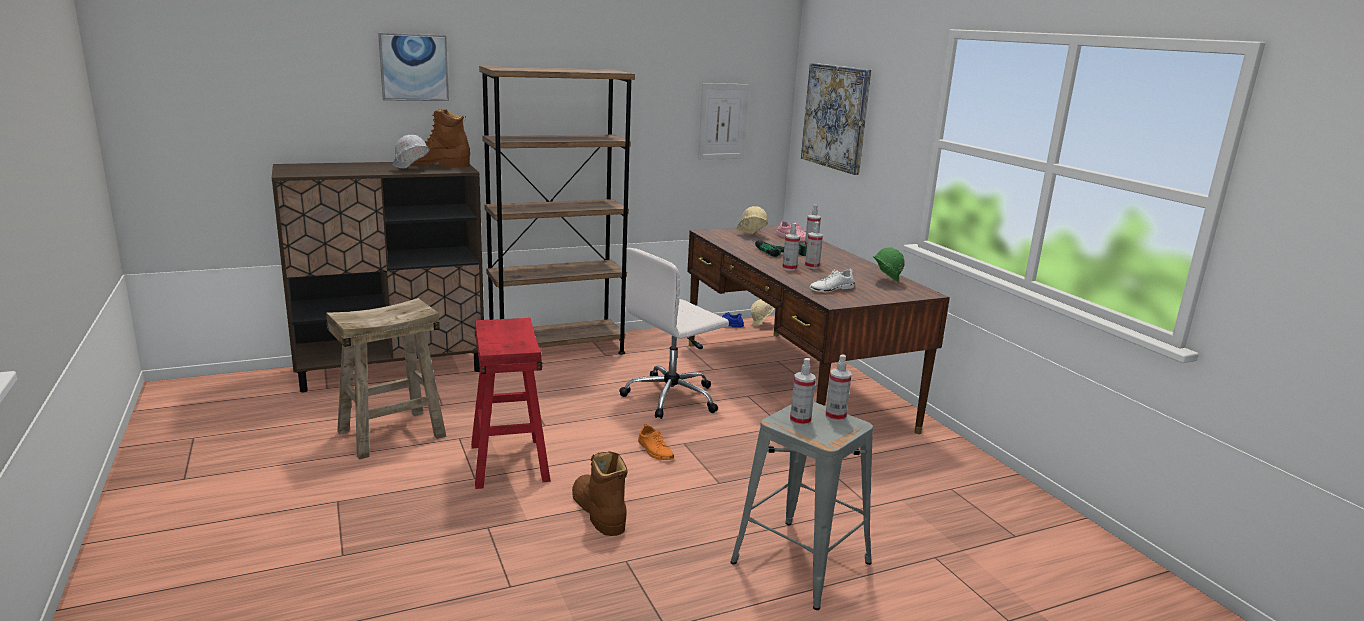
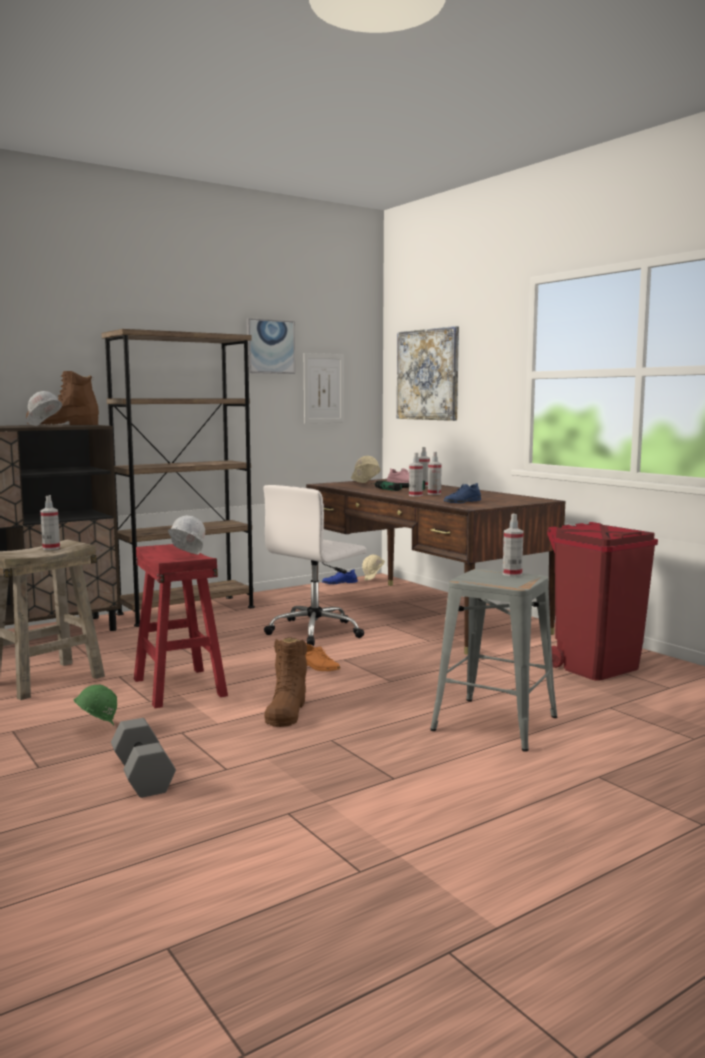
camera: 10 degrees left, 10 degrees down
(414, 67) = (39, 334): picture -> picture (270, 346)
(428, 582) = (141, 775): none -> grey dumbbell
(515, 344) = (186, 557): none -> white hard hat
(598, 511) = (286, 711): brown boot -> brown boot turned 135 degrees counterclockwise
(800, 421) = (483, 578): spray bottle -> spray bottle (51, 548)
(831, 289) = (462, 502): white shoe -> blue shoe
(884, 282) = (504, 497): green hard hat -> green hard hat (96, 729)
(945, 491) = (595, 667): none -> red trash can

